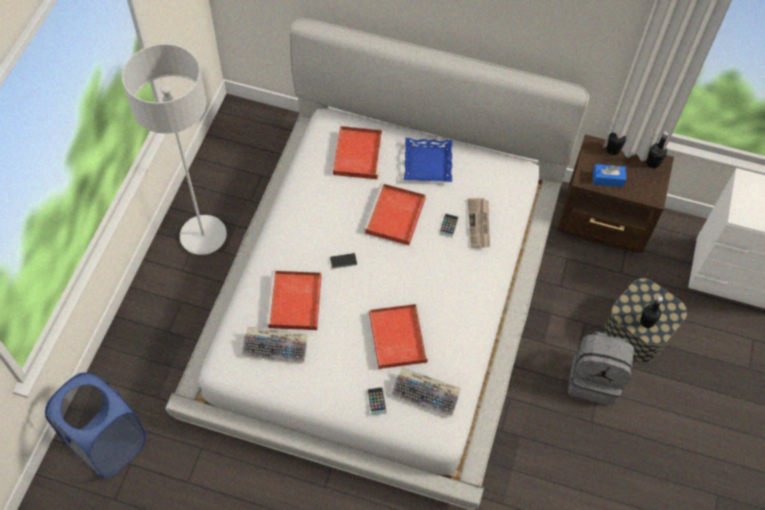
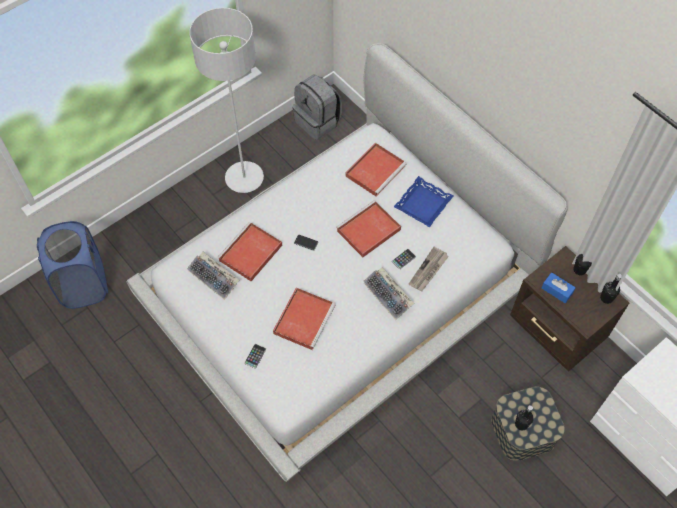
camera: 35 degrees right, 0 degrees up
(426, 394) = (294, 372): keyboard -> keyboard (389, 296)
(594, 379) = (456, 446): grey backpack -> grey backpack (318, 122)

